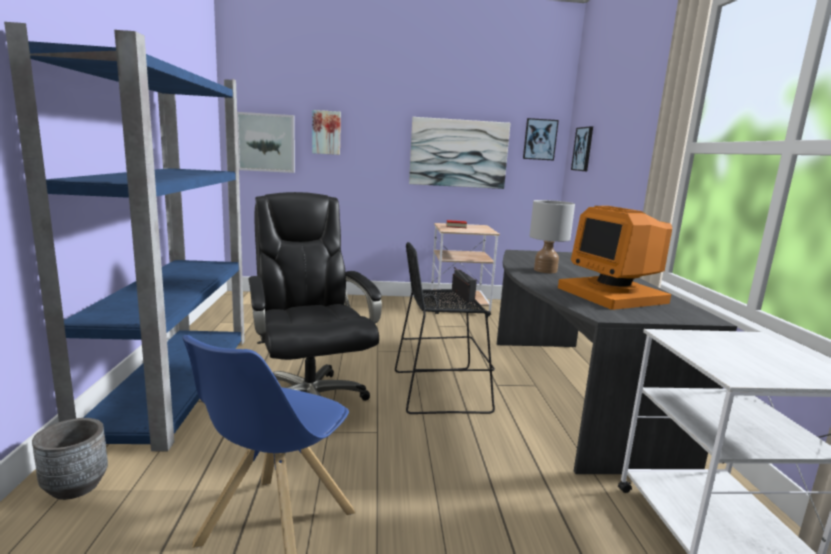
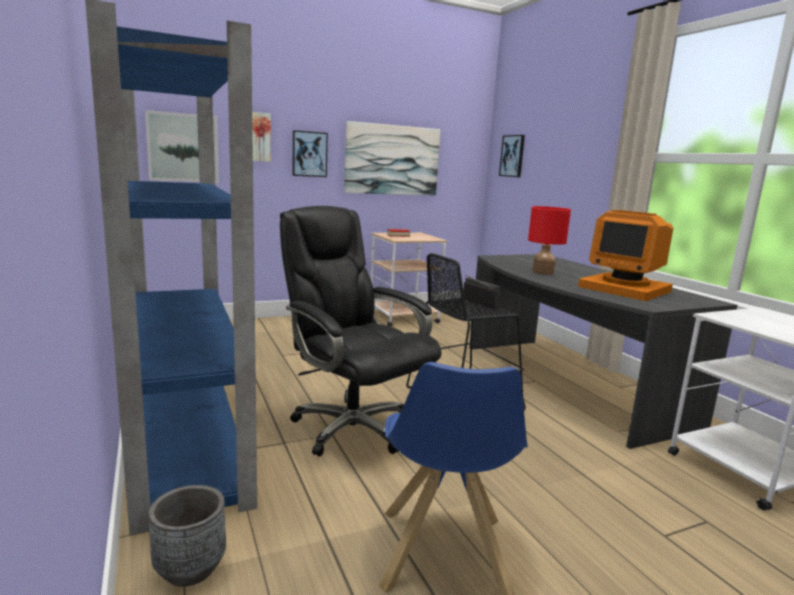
camera: 20 degrees left, 0 degrees up
(540, 139) = (465, 146): picture -> picture (309, 154)
(545, 270) = (542, 272): grey table lamp -> red table lamp

